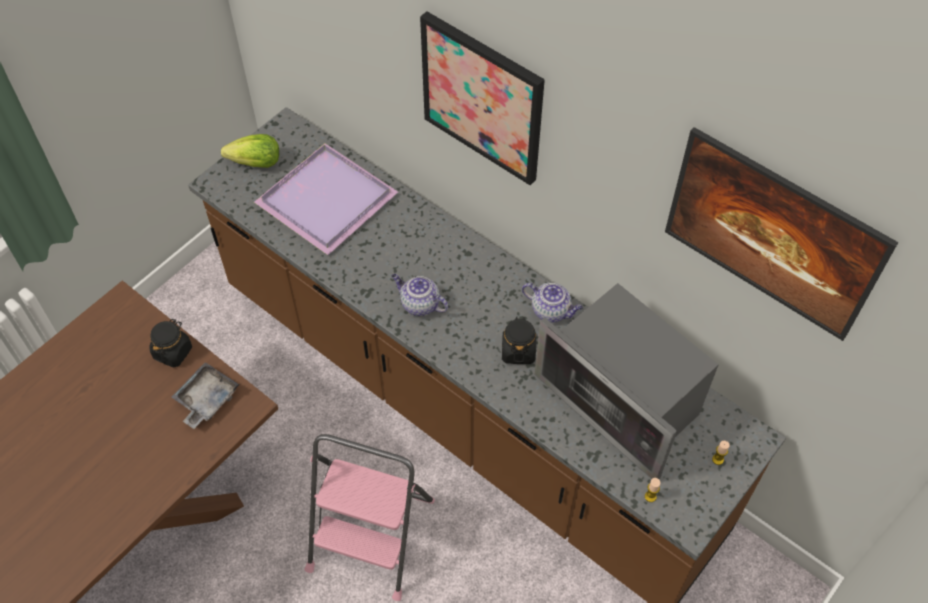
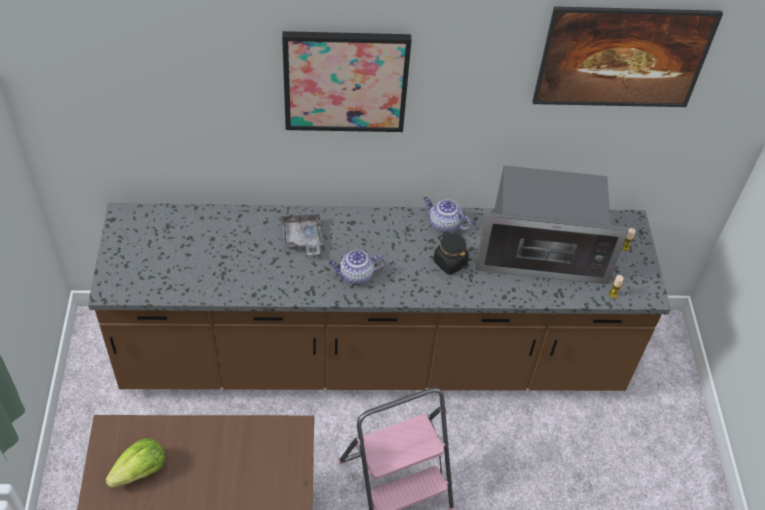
camera: 45 degrees left, 5 degrees down
(173, 352) = (195, 436): black jar -> none
(206, 399) = (258, 449): grey tray -> grey tray (302, 239)
(256, 163) = (129, 256): lettuce -> lettuce (141, 471)
(326, 198) = (212, 247): purple tray -> none
(551, 311) = (443, 224): teapot -> teapot turned 135 degrees counterclockwise

